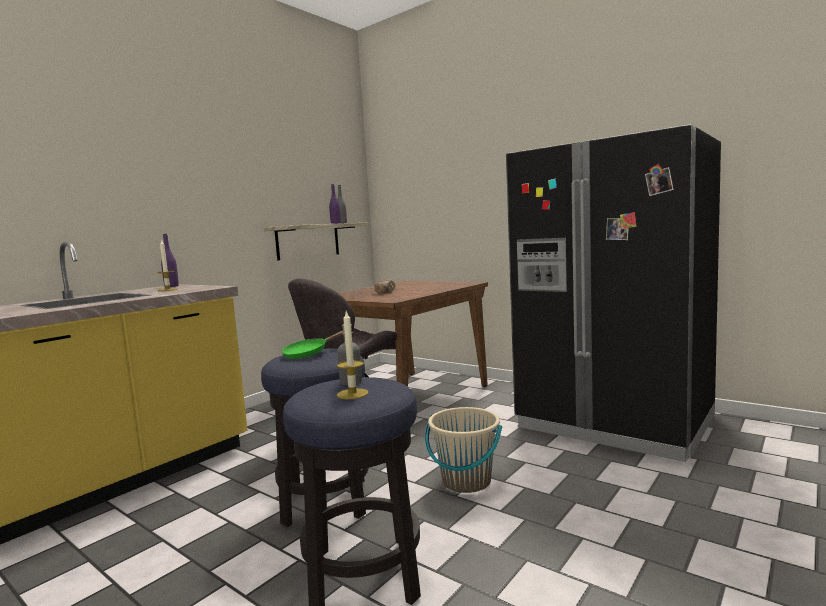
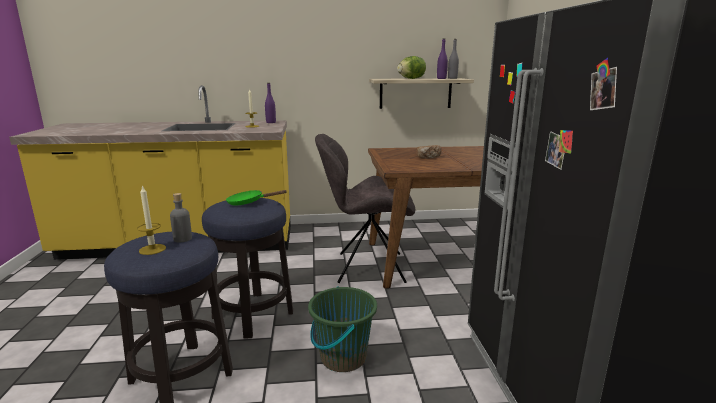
camera: 45 degrees right, 10 degrees up
(311, 224) = (411, 78): none -> lettuce
(466, 481) = (342, 357): beige bucket -> green bucket

